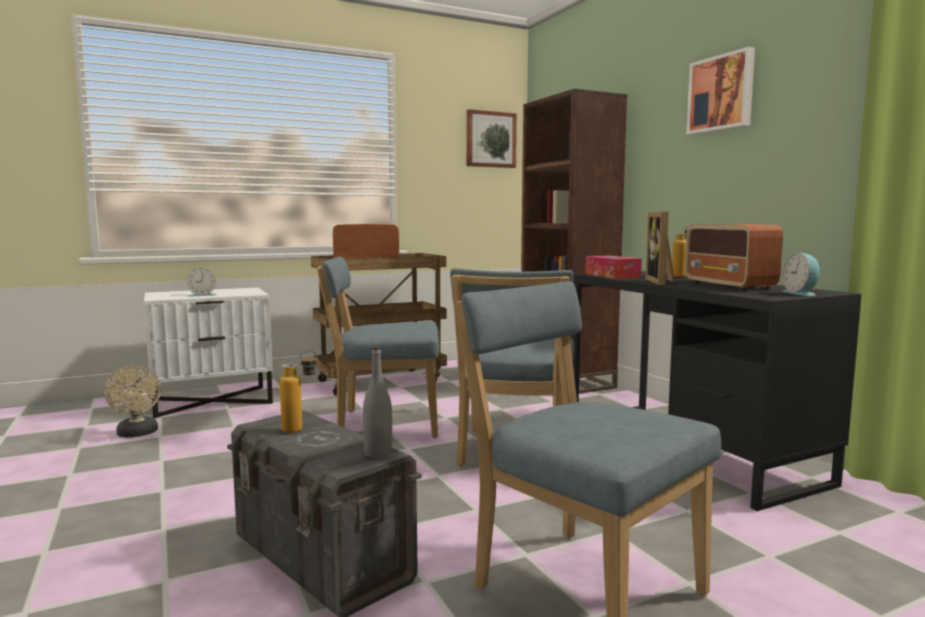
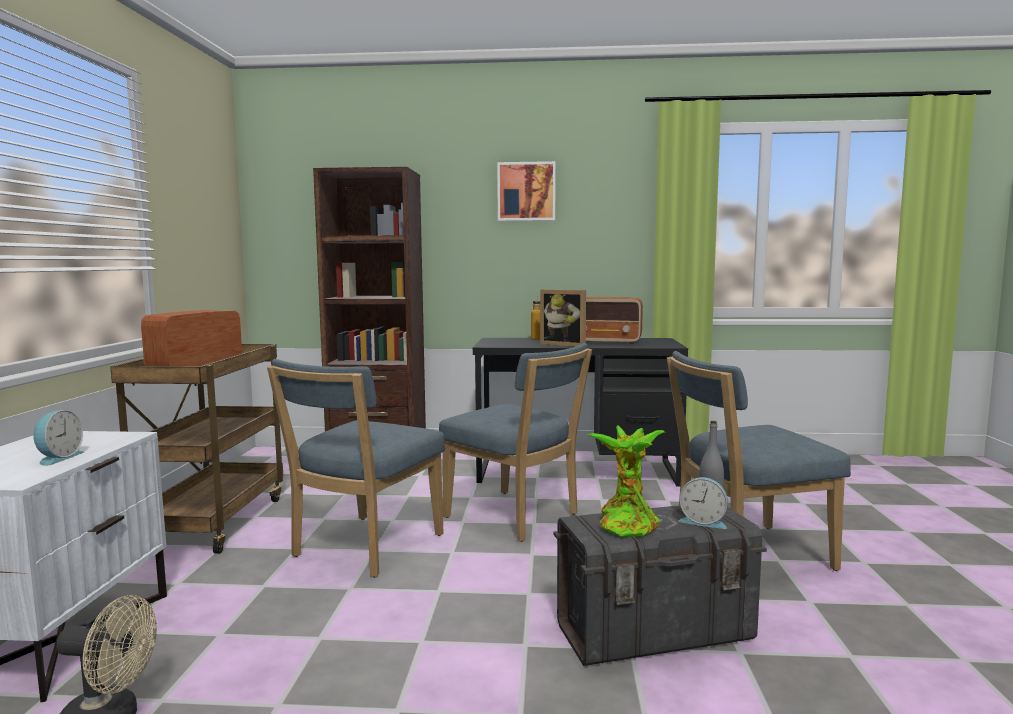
camera: 60 degrees left, 0 degrees up
(300, 429) = (627, 524): bottle -> potted plant
(490, 139) = (217, 196): picture -> none
(612, 275) = (505, 344): tissue box -> none
(801, 293) = (663, 341): alarm clock -> alarm clock (703, 521)

